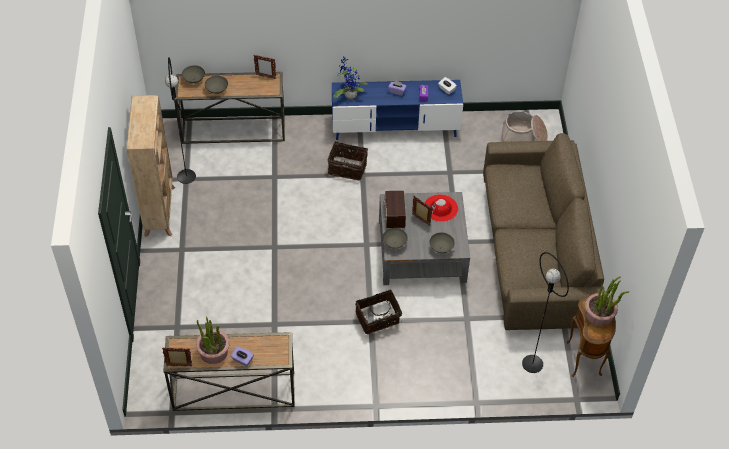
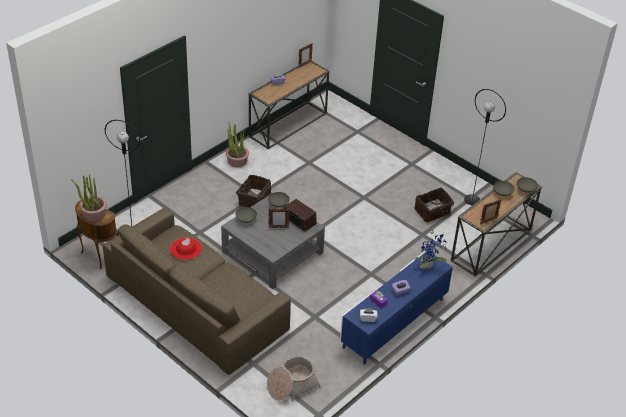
camera: 135 degrees right, 10 degrees down
(160, 210) = (455, 173): beige bookcase -> none
(213, 352) = (296, 78): potted plant -> potted plant (237, 161)
(347, 167) = (386, 271): basket -> basket (432, 212)
(440, 208) = (274, 243): red hat -> red hat (185, 249)

